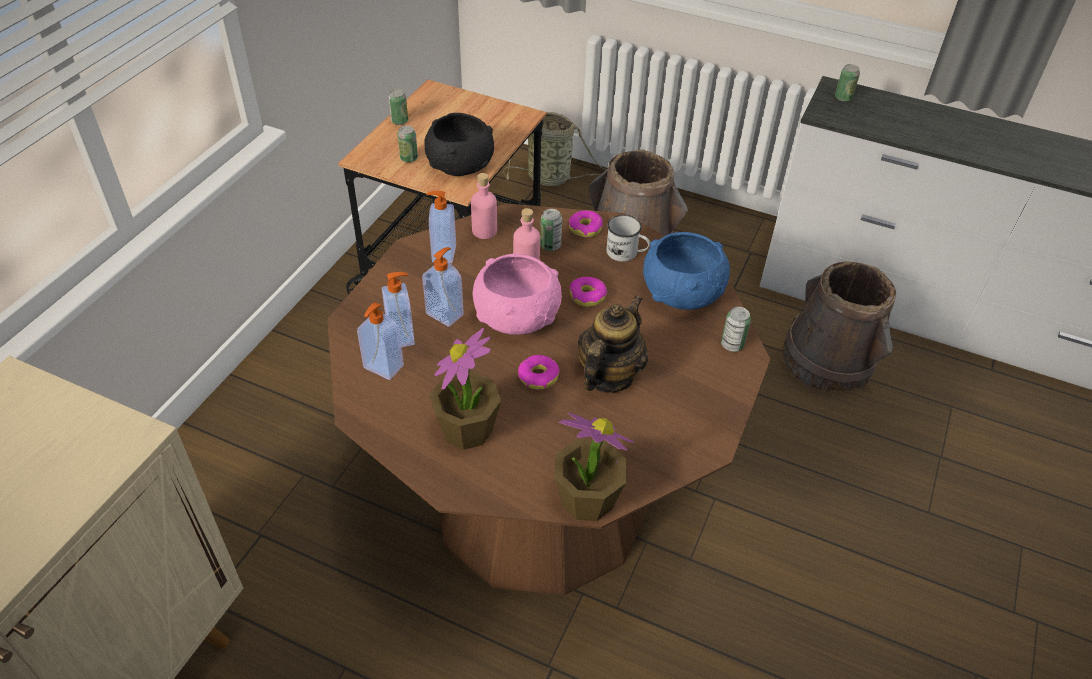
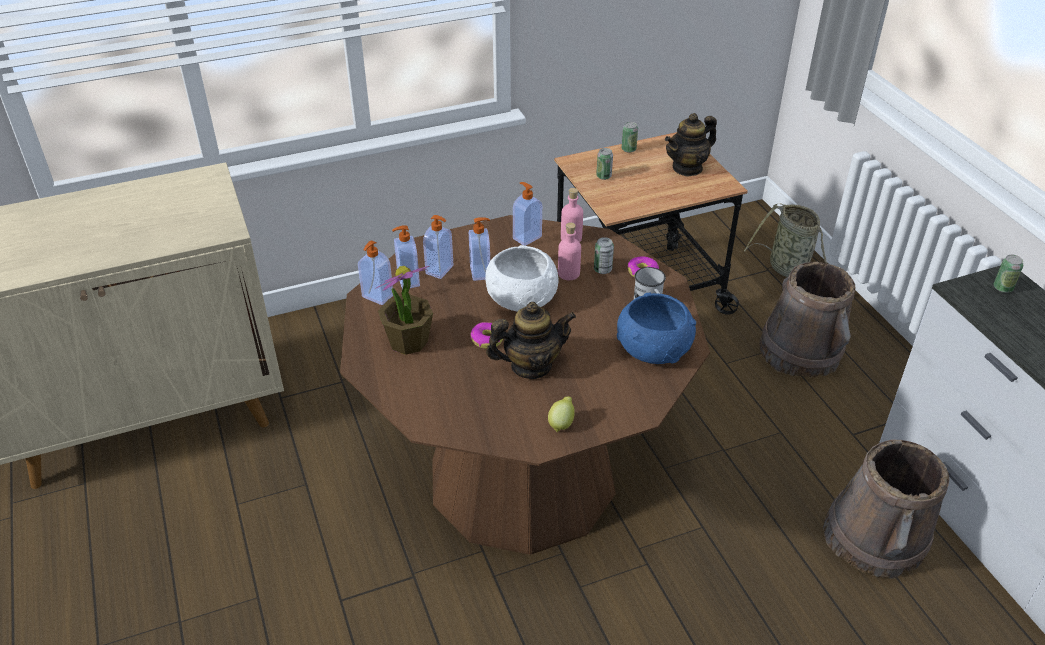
camera: 45 degrees right, 5 degrees down
(373, 405) = (377, 297): none -> soap dispenser
(460, 164) = (633, 196): black bowl -> none
(473, 114) = (687, 168): none -> teapot
(517, 316) = (522, 298): pink bowl -> white bowl
(586, 499) = (422, 421): potted plant -> none
(587, 296) = (584, 313): donut -> none
(701, 411) = (561, 423): none -> lemon
(732, 345) = (642, 400): can -> none

